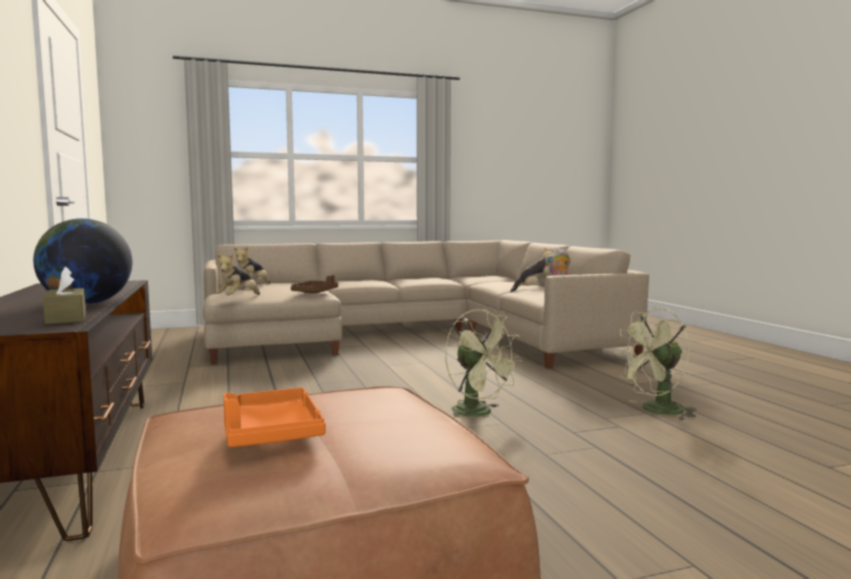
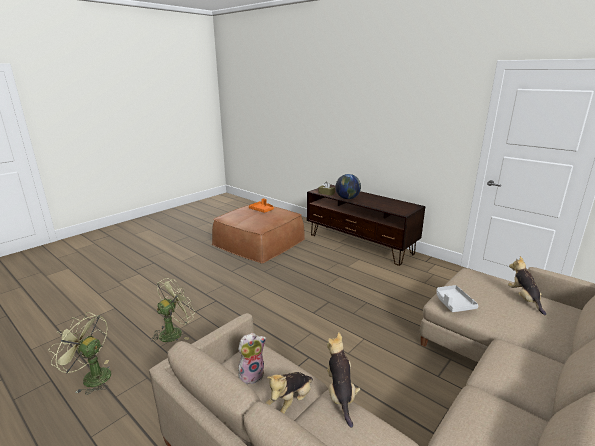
camera: 150 degrees right, 15 degrees up
(238, 298) = (462, 274): plush toy -> plush toy (340, 394)
(315, 292) = (453, 303): brown tray -> grey tray
(479, 413) = (263, 302): green fan -> green fan (91, 376)

